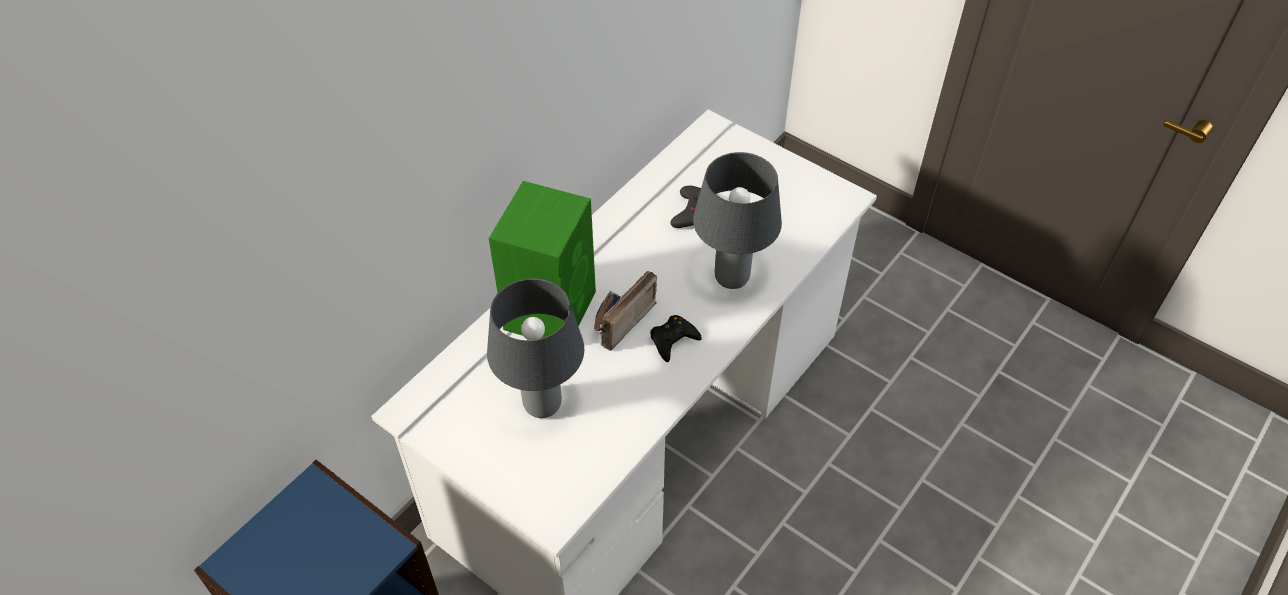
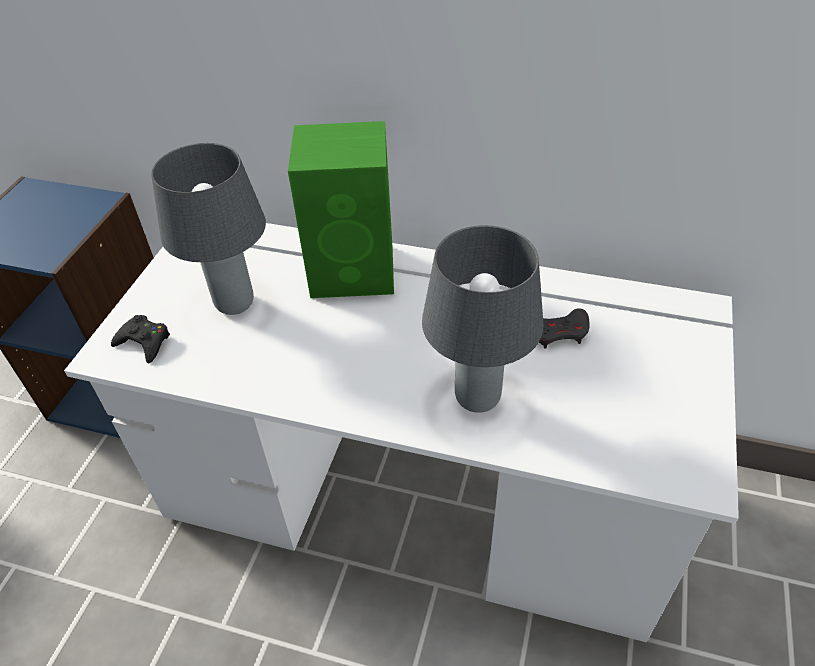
camera: 70 degrees right, 5 degrees down
(618, 321) = (362, 323): radio -> none
(673, 340) = (358, 374): black game controller -> black game controller (144, 342)

